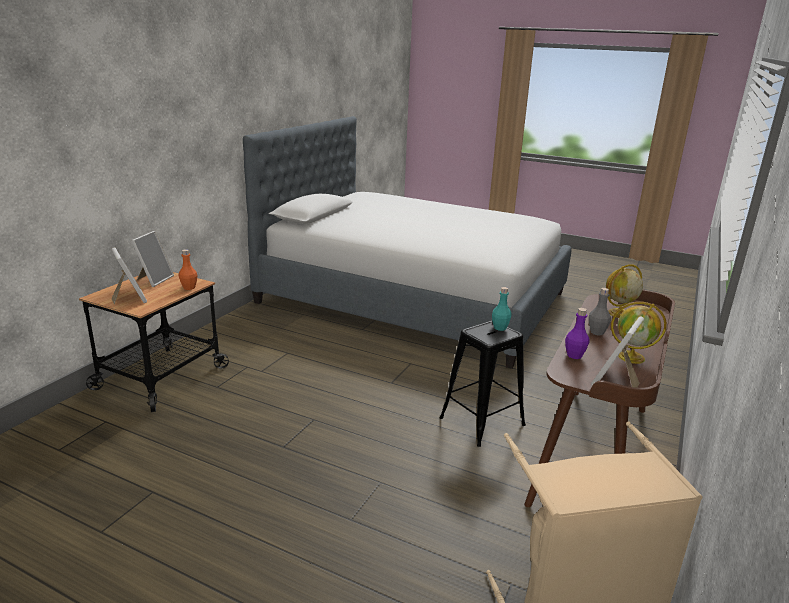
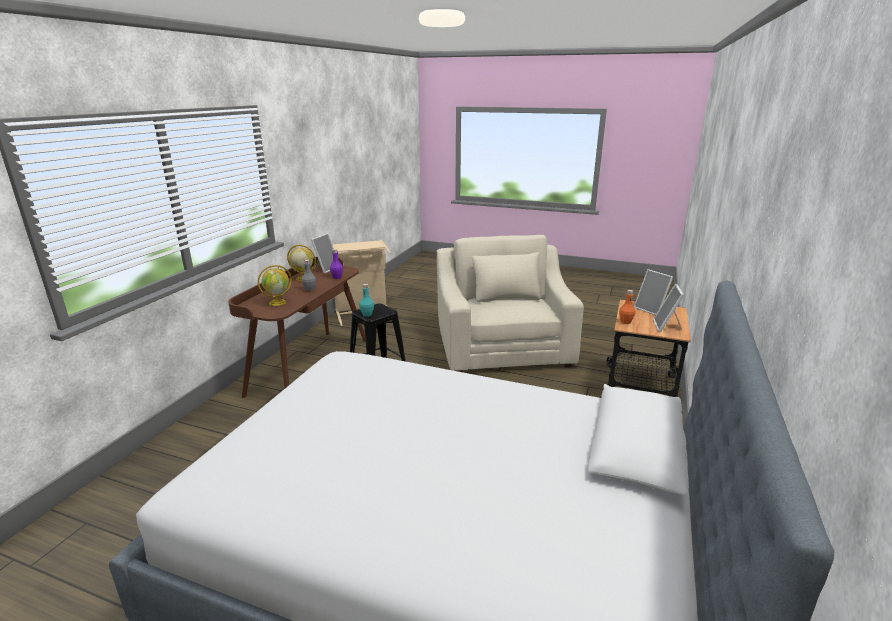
camera: 175 degrees right, 0 degrees up
(280, 466) = (502, 346): none -> beige armchair

